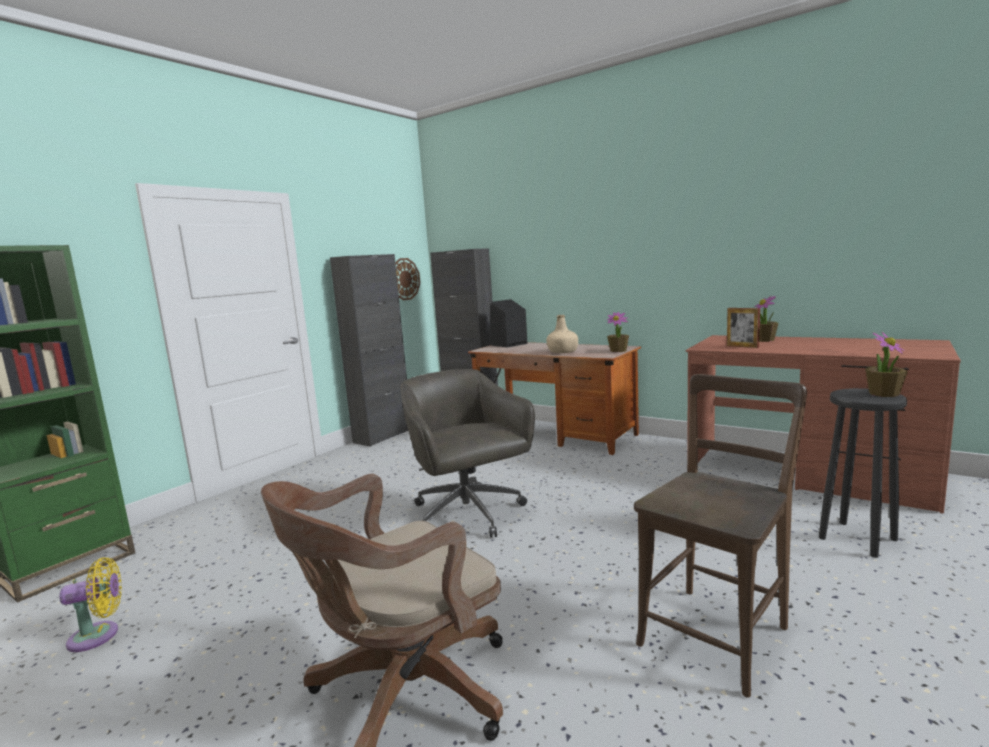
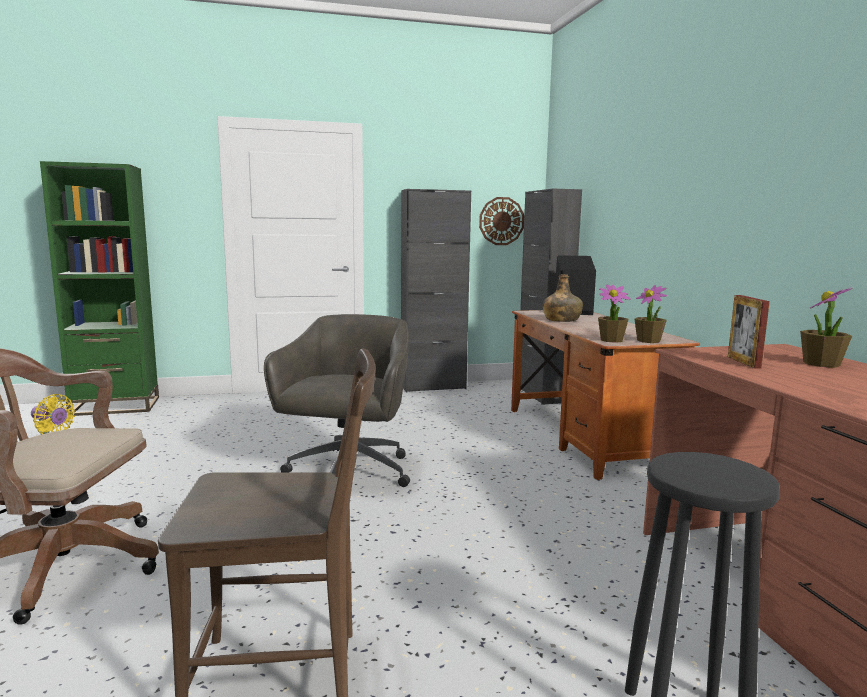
camera: 40 degrees right, 0 degrees up
(525, 350) = (561, 320): none -> green bottle
(563, 352) = (587, 329): beige bottle -> none
(883, 394) = (744, 480): potted plant -> potted plant (611, 340)

